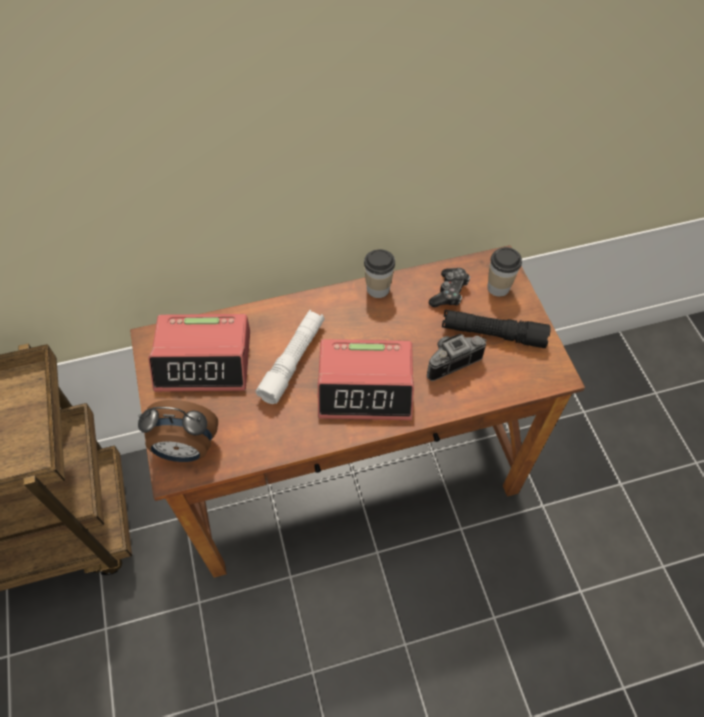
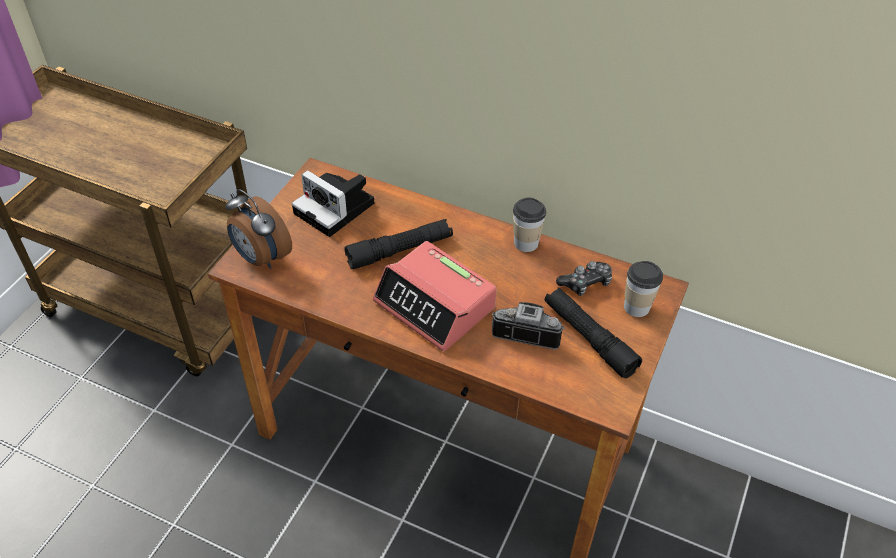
camera: 40 degrees right, 10 degrees down
(204, 360) = (337, 209): alarm clock -> camera
(293, 361) = (400, 250): white flashlight -> black flashlight

